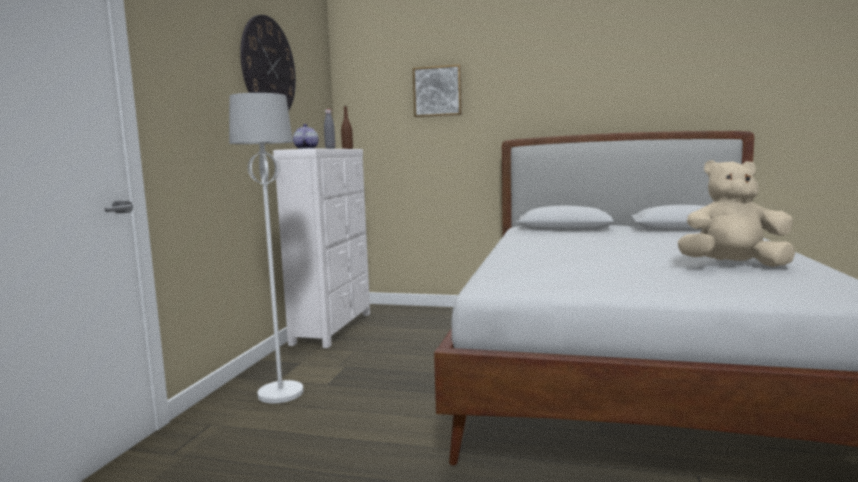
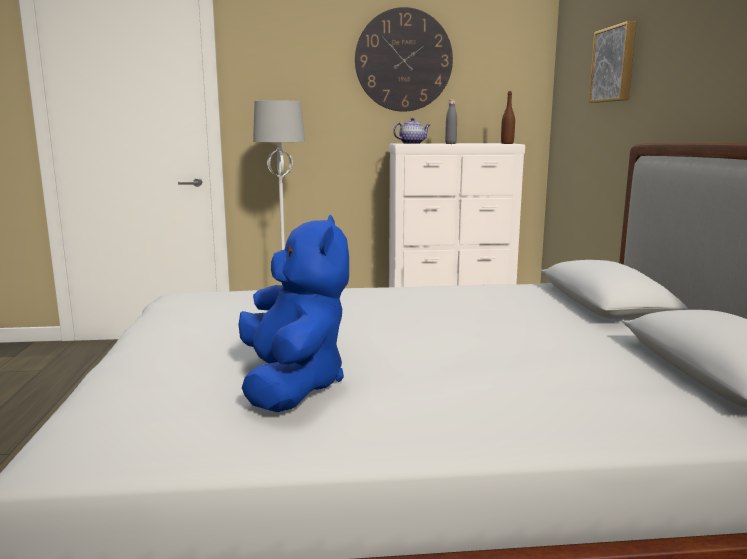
camera: 70 degrees right, 5 degrees up
(732, 265) = (292, 385): beige plush toy -> blue plush toy

